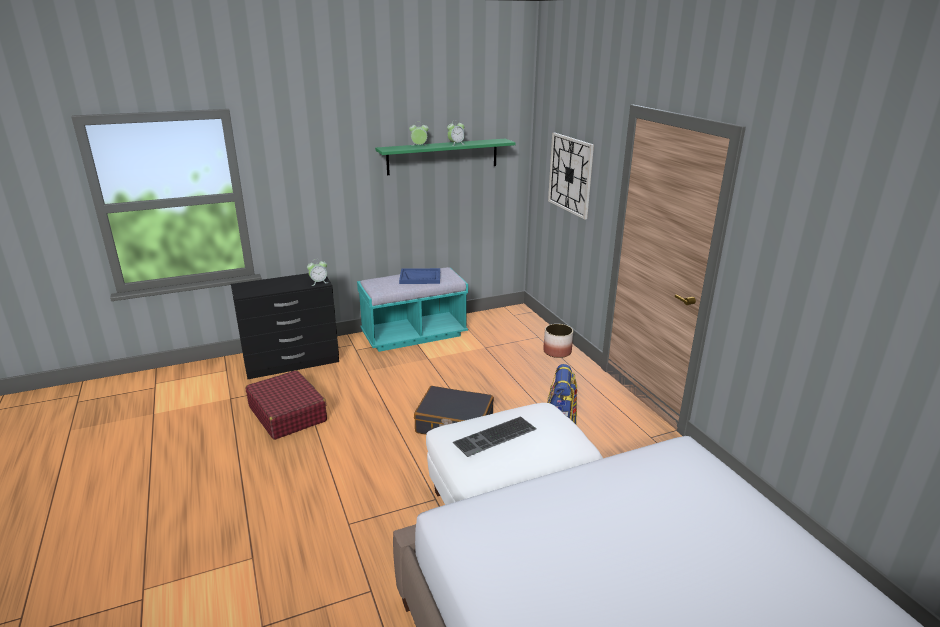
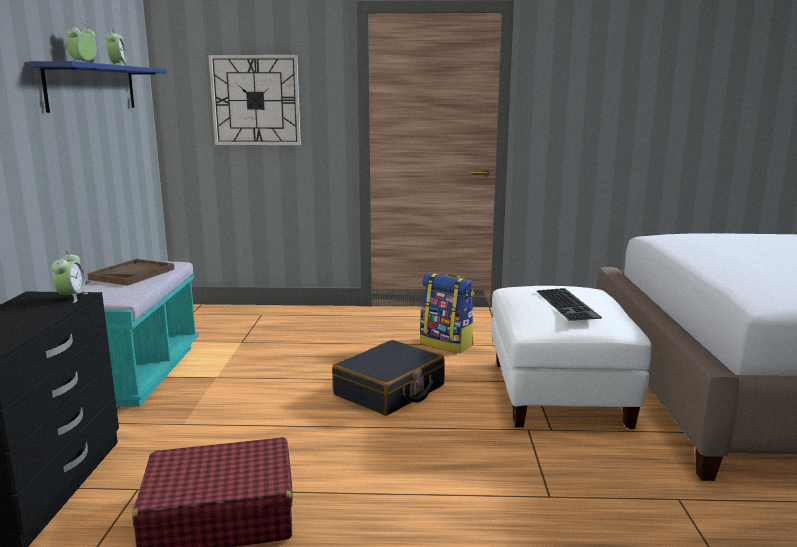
camera: 65 degrees left, 10 degrees down
(420, 277) = (132, 274): blue tray -> brown tray
(443, 156) = (92, 88): green shelf -> blue shelf
(557, 352) = (305, 314): planter -> none

